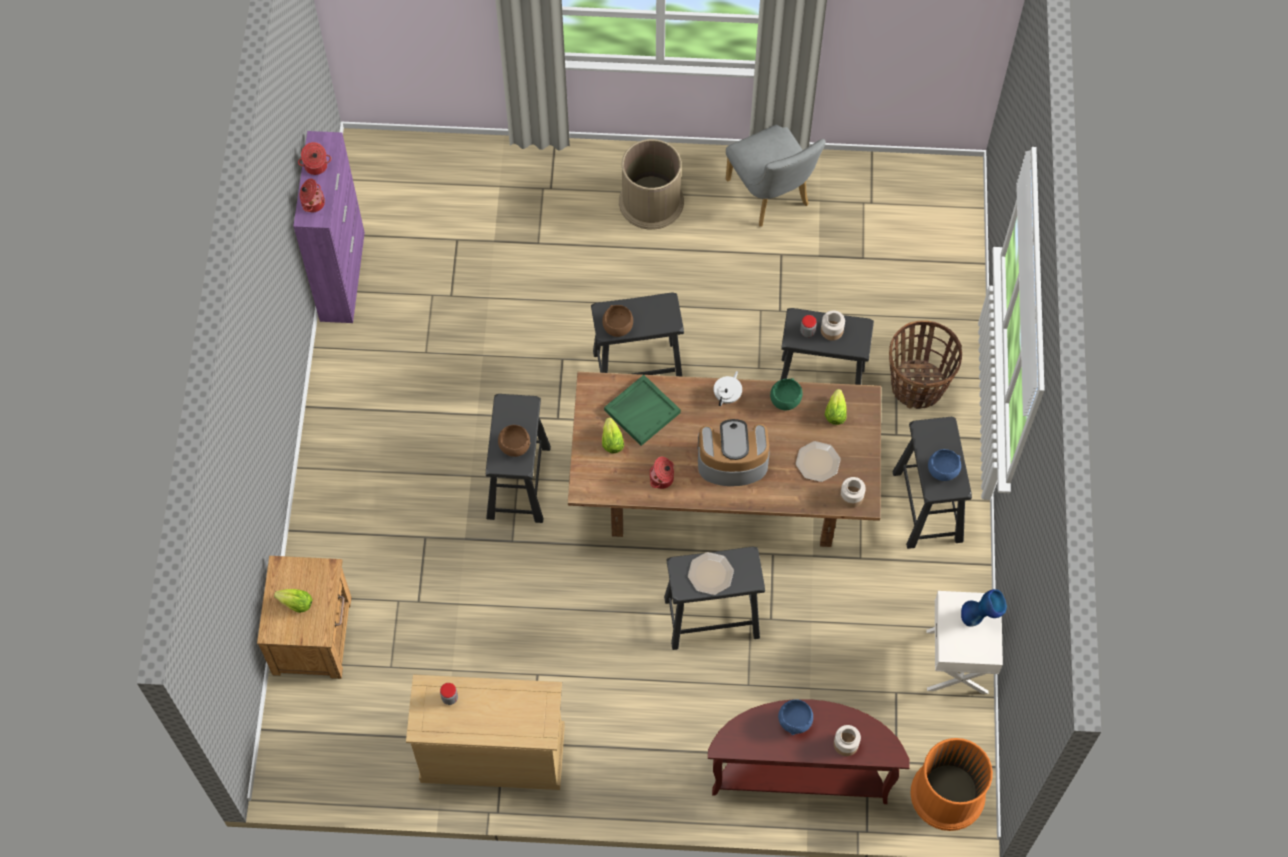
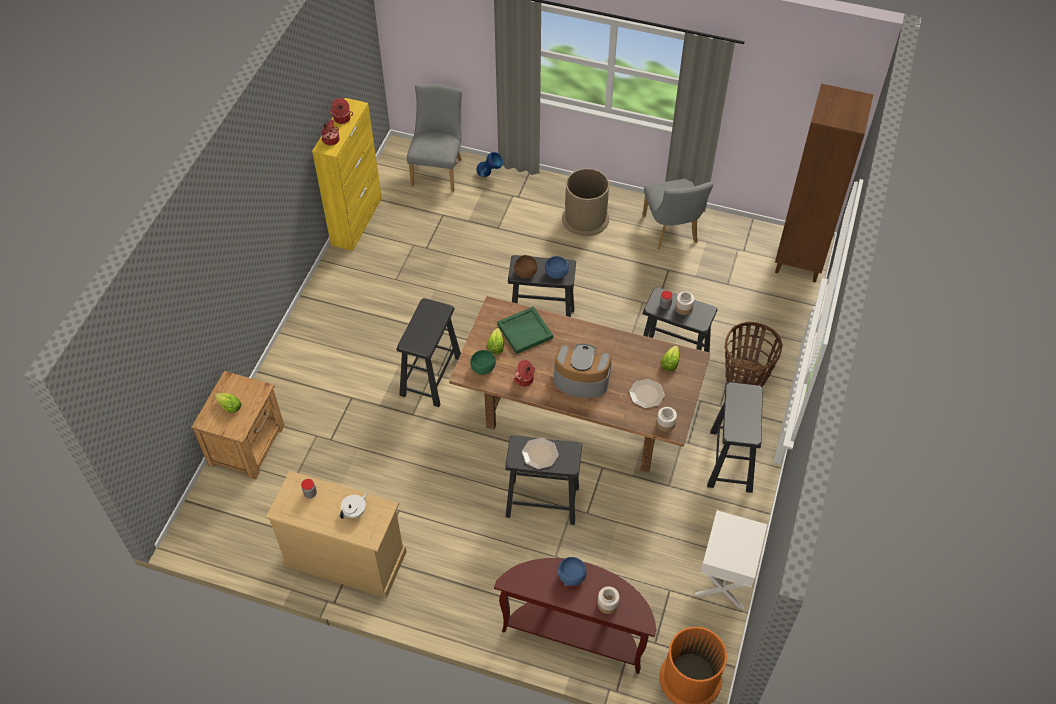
camera: 15 degrees right, 10 degrees down
(342, 276) = (357, 221): purple cabinet -> yellow cabinet
(428, 170) = (438, 169): none -> grey chair
(514, 446) = (423, 334): brown bowl -> none
(727, 395) = (592, 334): white teapot -> white teapot (355, 511)
(785, 401) = (634, 347): green bowl -> green bowl (482, 368)
(942, 471) = (742, 422): blue bowl -> blue bowl (556, 274)
(947, 200) = (800, 260): none -> brown bookcase
(980, 616) = (746, 537): blue vase -> blue vase (490, 175)

